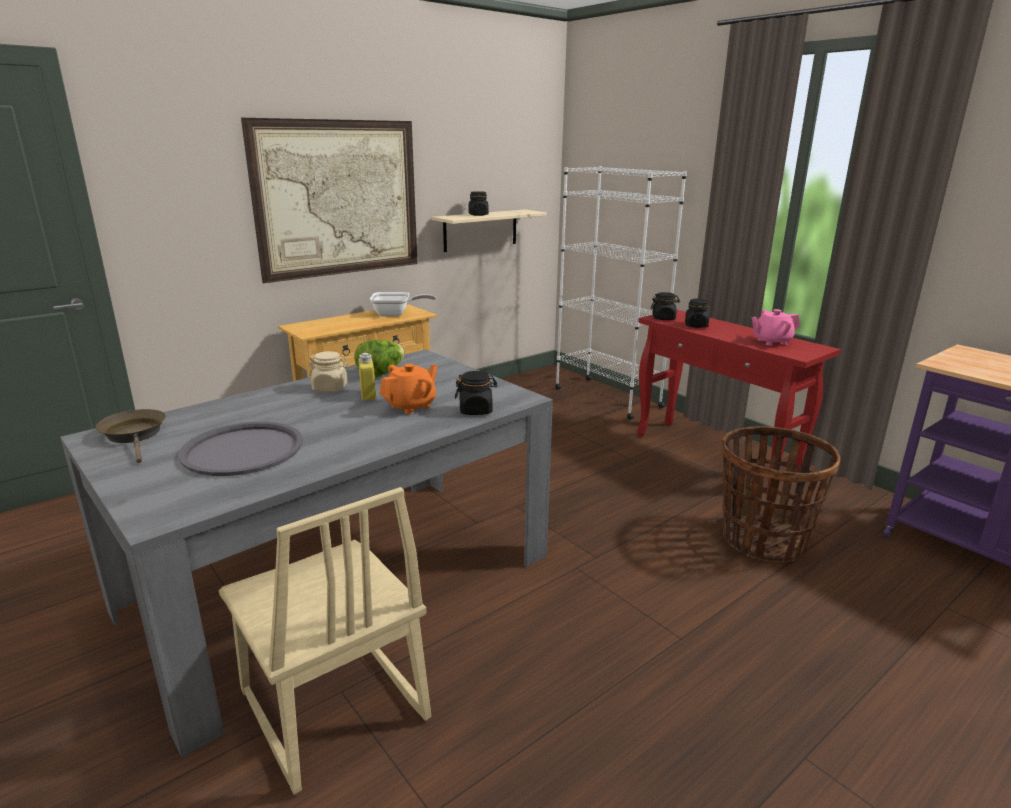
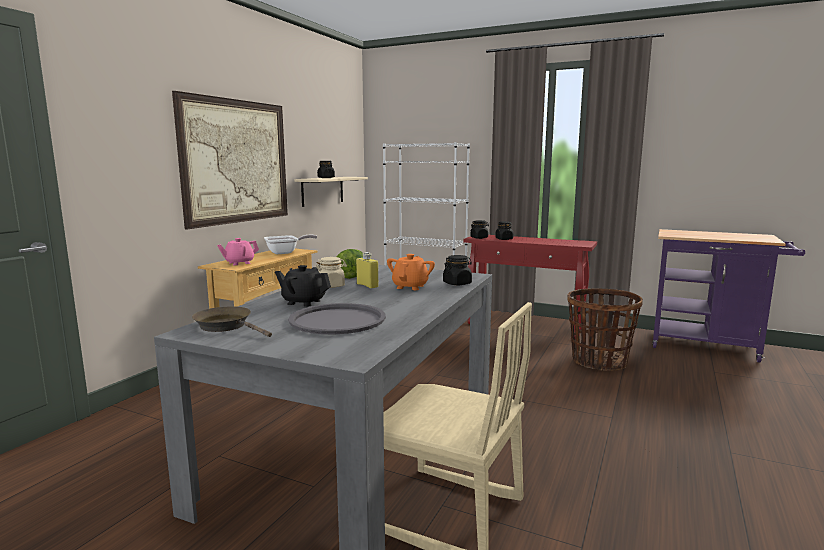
camera: 25 degrees left, 10 degrees down
(260, 411) = (303, 302): none -> black teapot
(771, 341) = (557, 241): pink teapot -> pink teapot (239, 263)

